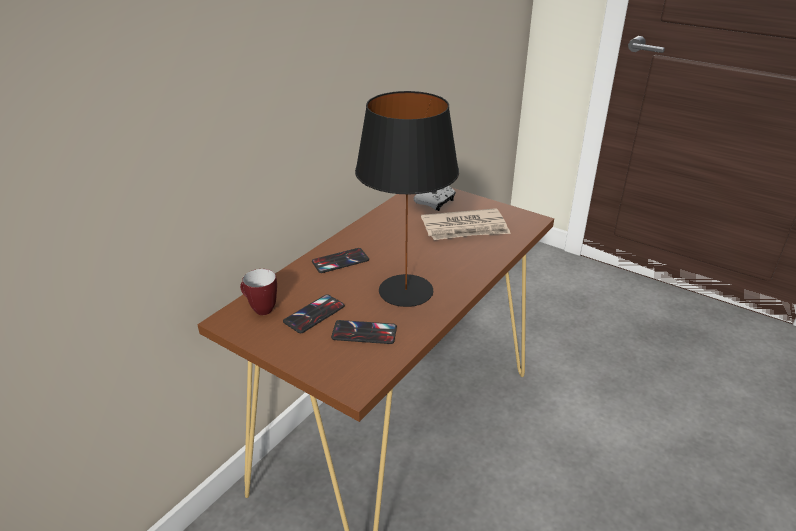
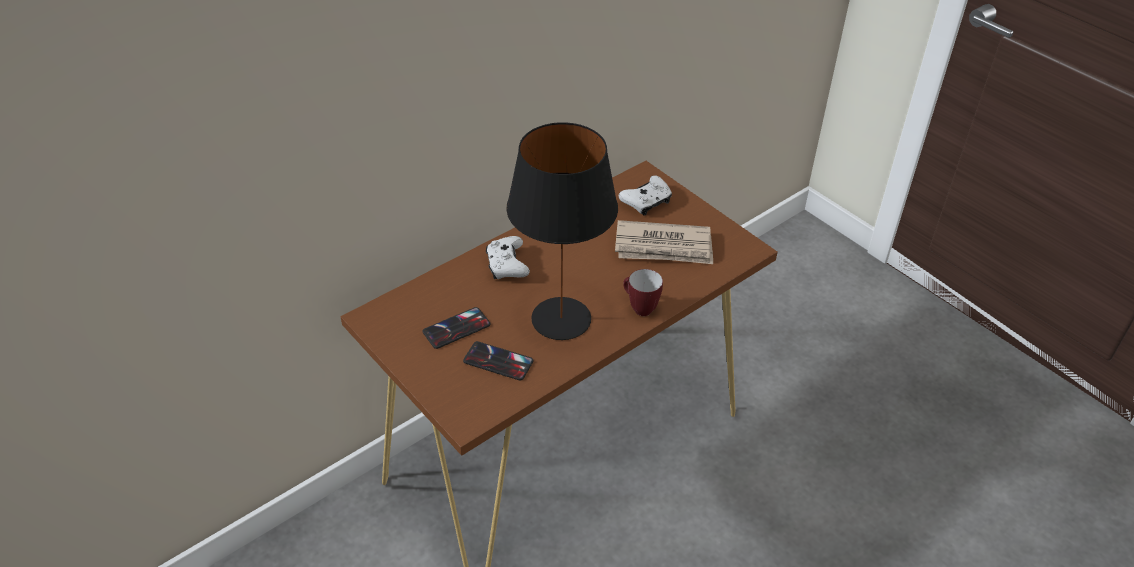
camera: 15 degrees right, 10 degrees up
(259, 309) = (404, 311): mug -> mug (639, 308)
(340, 261) = (507, 266): phone -> white game controller

